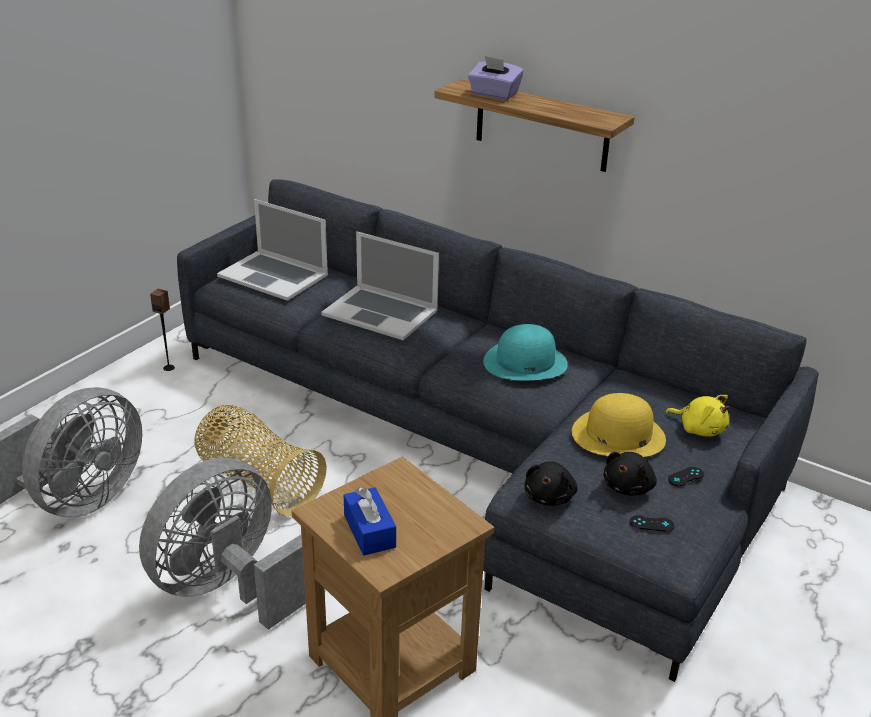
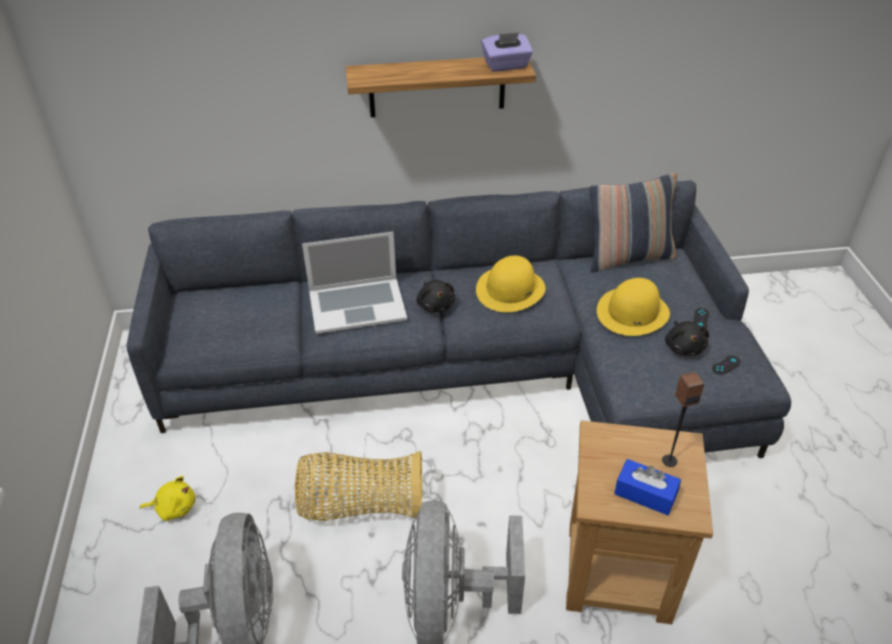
camera: 40 degrees left, 10 degrees up
(169, 367) = (149, 455): speaker -> speaker (669, 460)
(273, 275) = (222, 318): laptop -> none
(494, 94) = (400, 73): purple tissue box -> purple tissue box (506, 66)
(525, 362) = (510, 289): turquoise hat -> yellow hat
(550, 496) = (650, 384): black plush toy -> black plush toy (435, 304)
(690, 397) = (628, 257): none -> pillow
(699, 429) = (664, 278): yellow plush toy -> yellow plush toy (174, 507)

